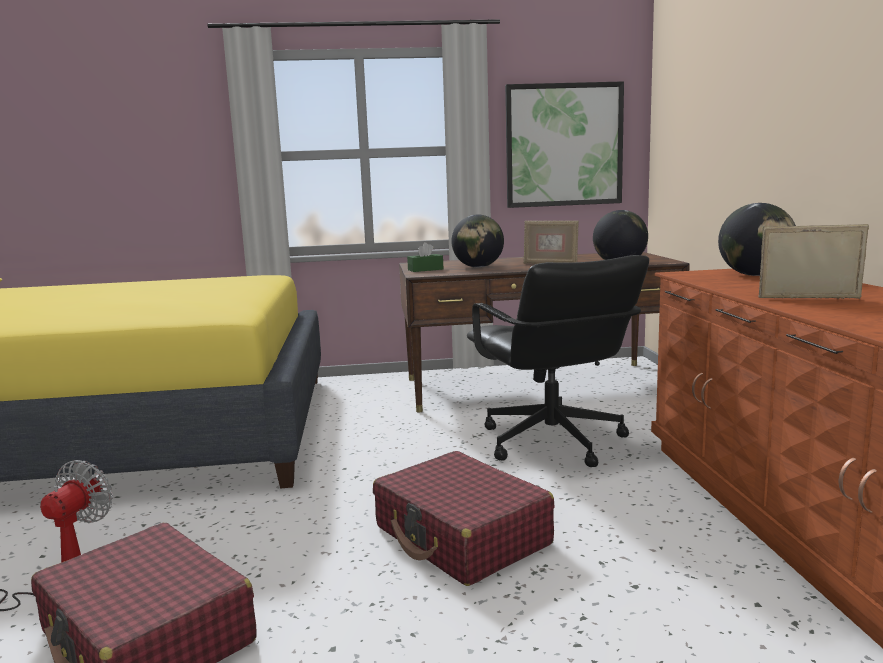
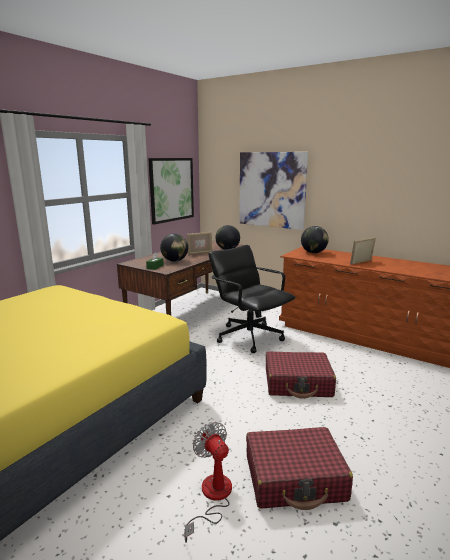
camera: 50 degrees left, 5 degrees up
(552, 442) = (249, 336): black office chair -> black office chair turned 150 degrees counterclockwise
(738, 128) = (272, 190): none -> picture

